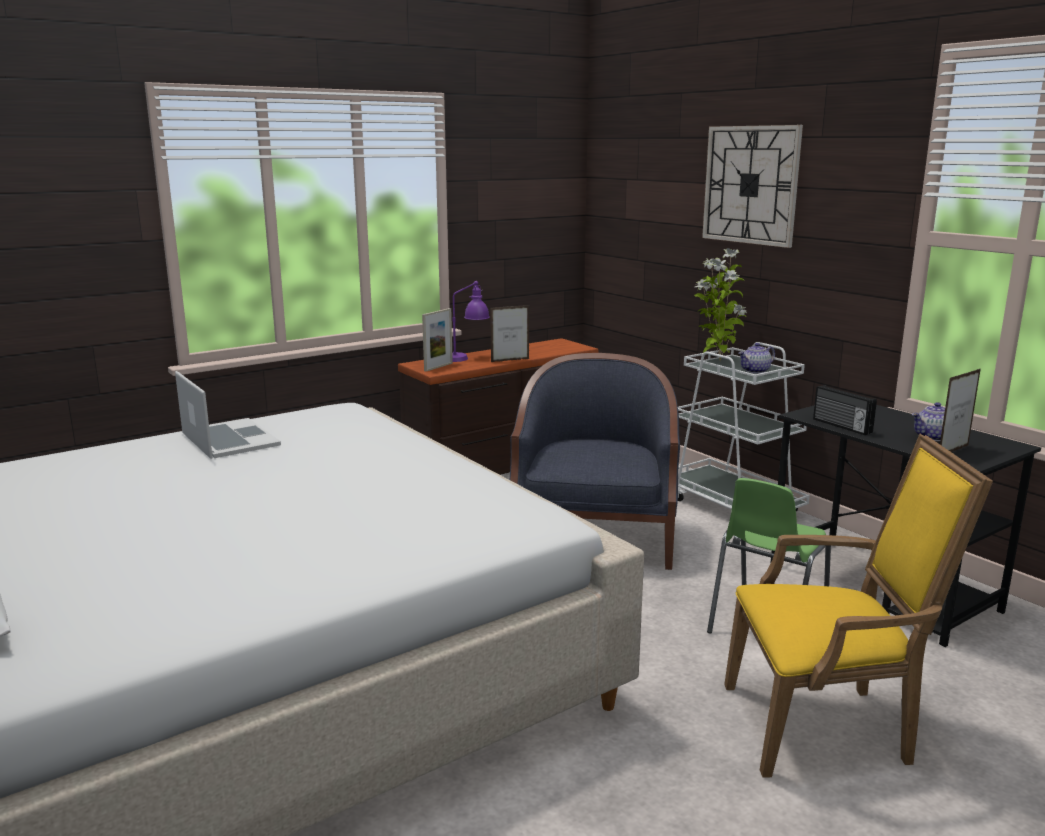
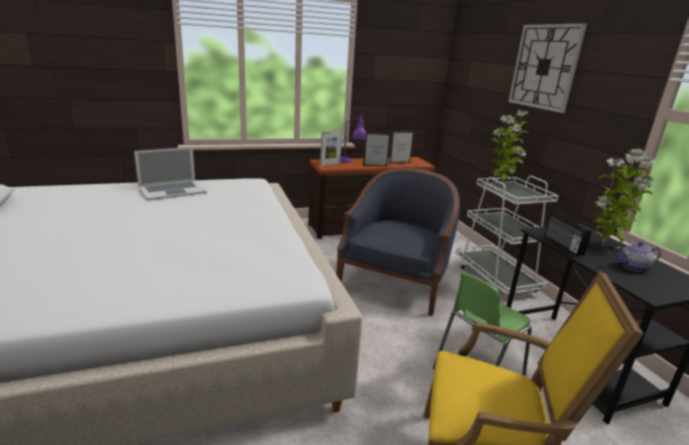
camera: 15 degrees right, 5 degrees up
(229, 439) = (172, 190): laptop -> laptop turned 75 degrees clockwise
(755, 371) = (522, 195): teapot -> none
(889, 418) = (604, 245): none -> potted plant
(953, 451) = (644, 282): picture frame -> picture frame (399, 163)

